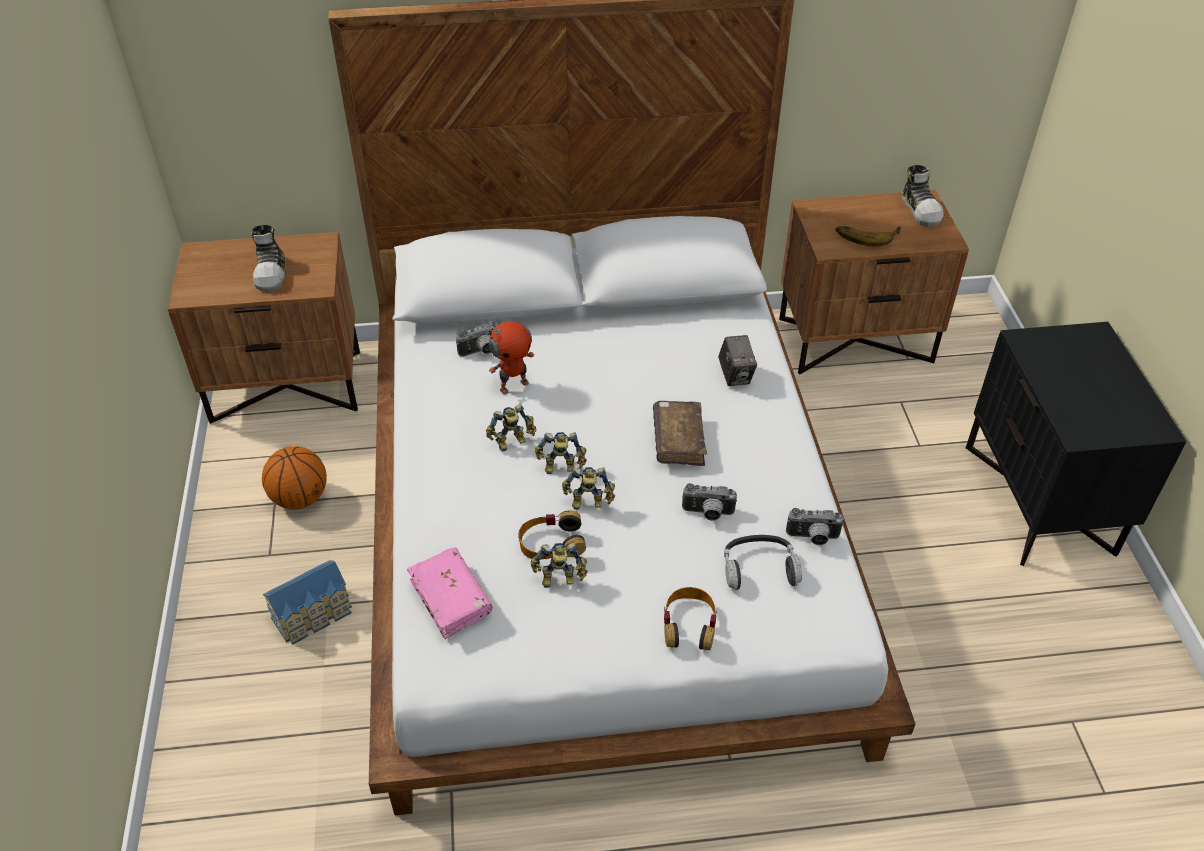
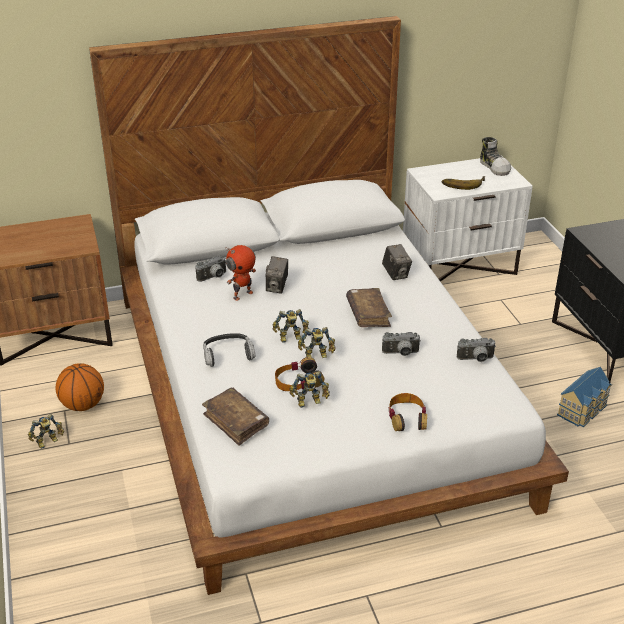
camera: 10 degrees left, 10 degrees down
(272, 272) = (48, 241): shoe -> none
(314, 615) = (113, 477): toy house -> toy house (583, 410)
(451, 598) = (236, 421): pink book -> brown book
(512, 442) = (252, 327): toy robot -> toy robot (48, 442)
(564, 378) = (277, 287): none -> camera
(759, 568) = (445, 380): headphones -> headphones (228, 354)
(855, 338) = (459, 265): brown nightstand -> white nightstand

